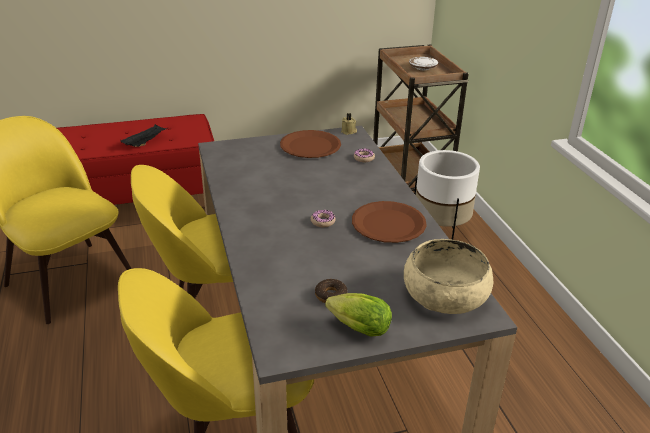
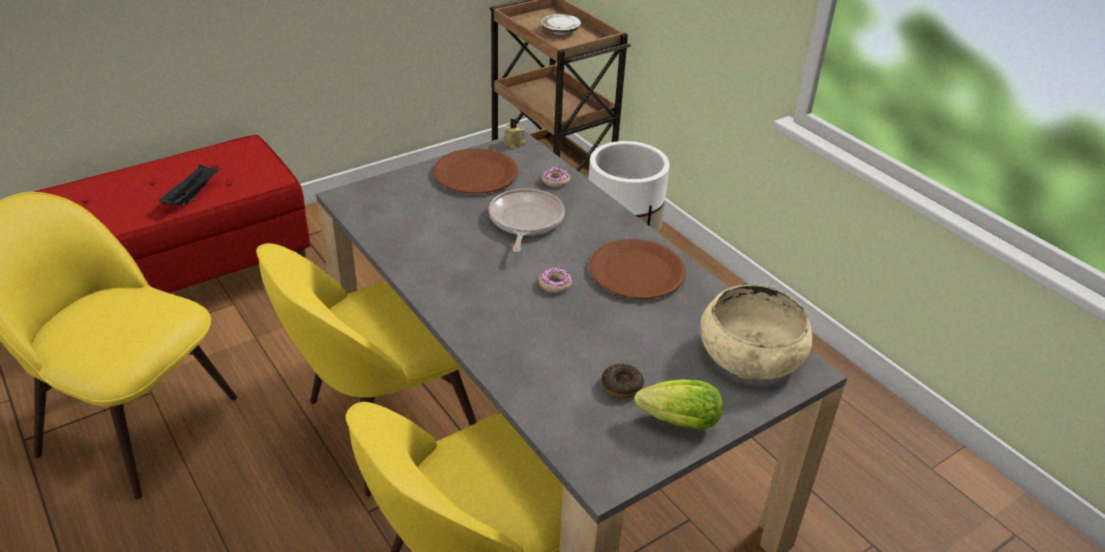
camera: 20 degrees left, 5 degrees up
(326, 179) = (525, 221): none -> frying pan

